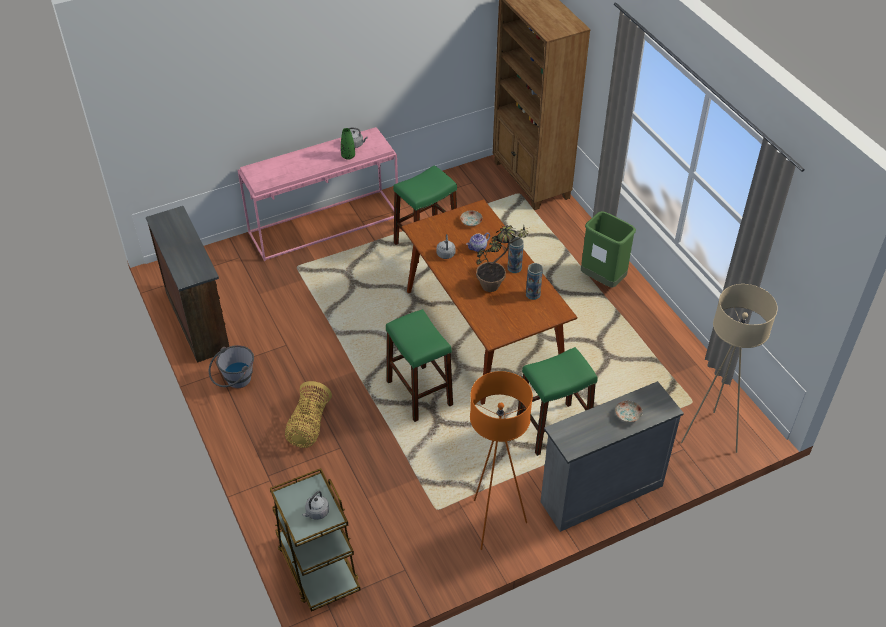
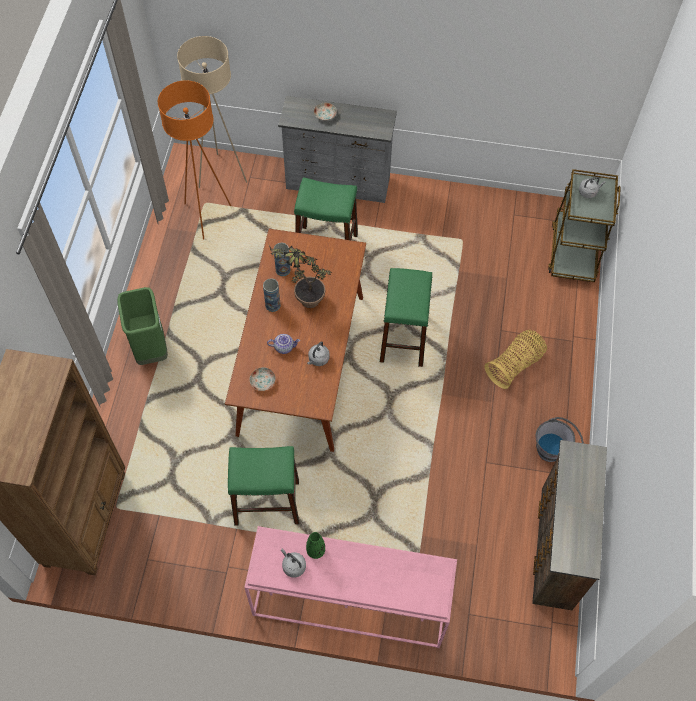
camera: 145 degrees left, 15 degrees up
(493, 523) = (429, 208): orange floor lamp -> orange floor lamp (206, 216)

